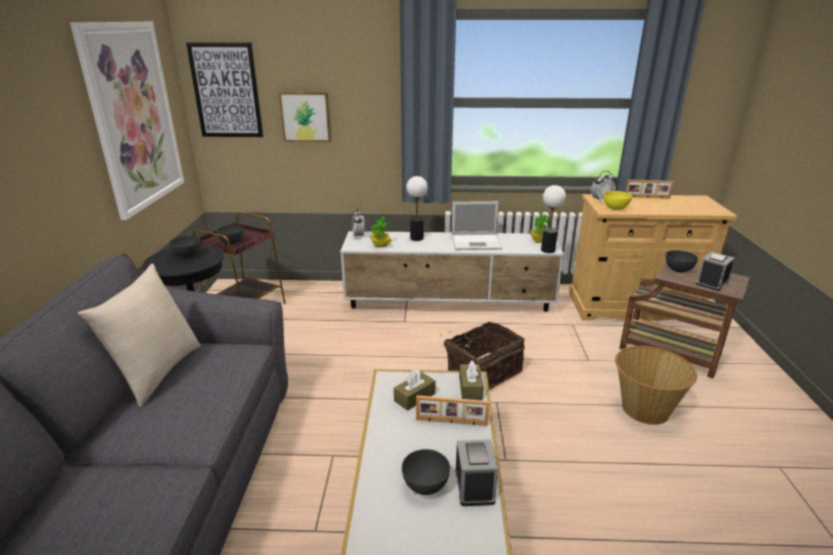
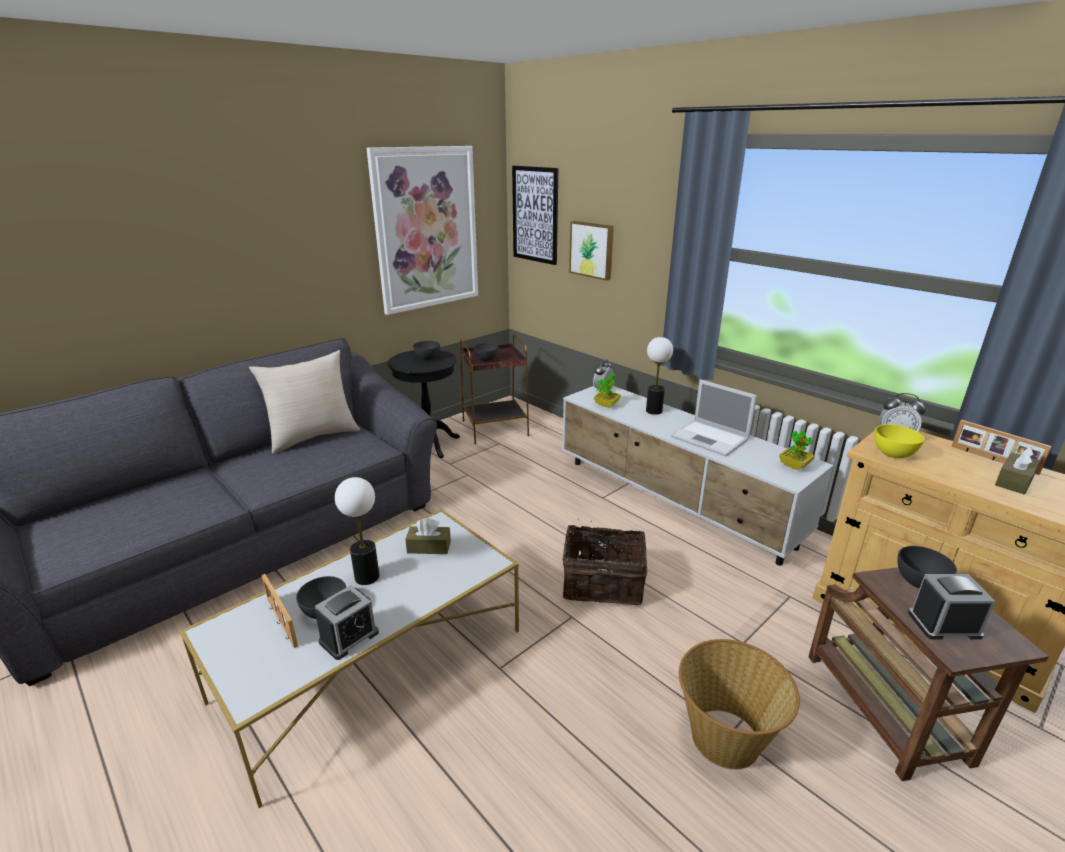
camera: 45 degrees right, 0 degrees up
(451, 422) = (418, 583): picture frame -> picture frame (280, 622)
(470, 388) = (479, 567): brown tissue box -> brown tissue box (1014, 481)
(548, 250) = (784, 480): table lamp -> table lamp (367, 577)

